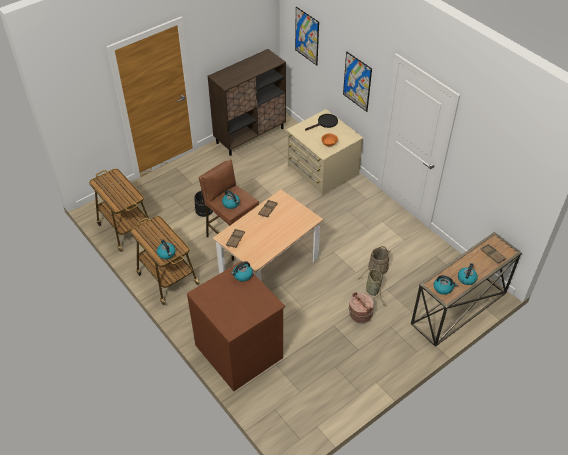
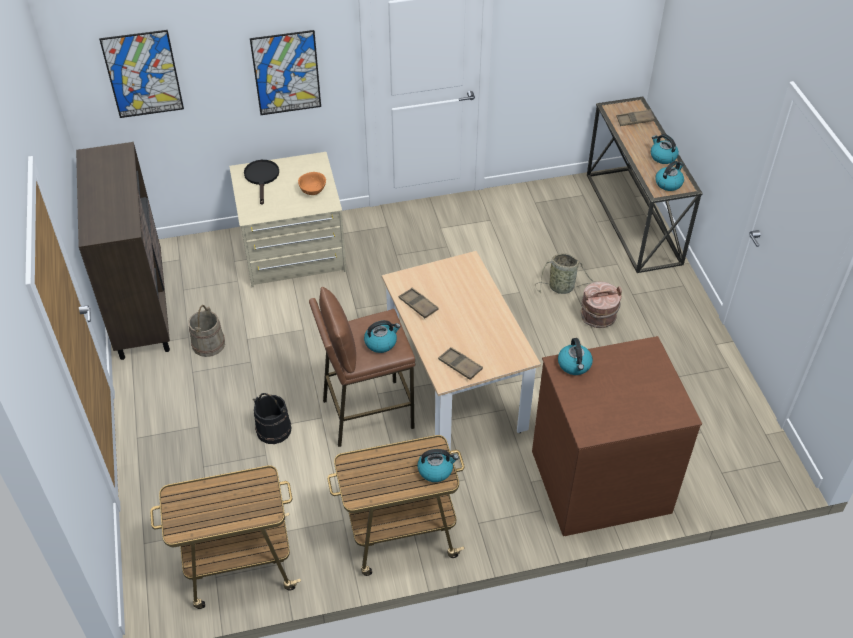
camera: 65 degrees left, 0 degrees up
(378, 267) = (523, 265): beige bucket -> beige bucket (208, 344)

